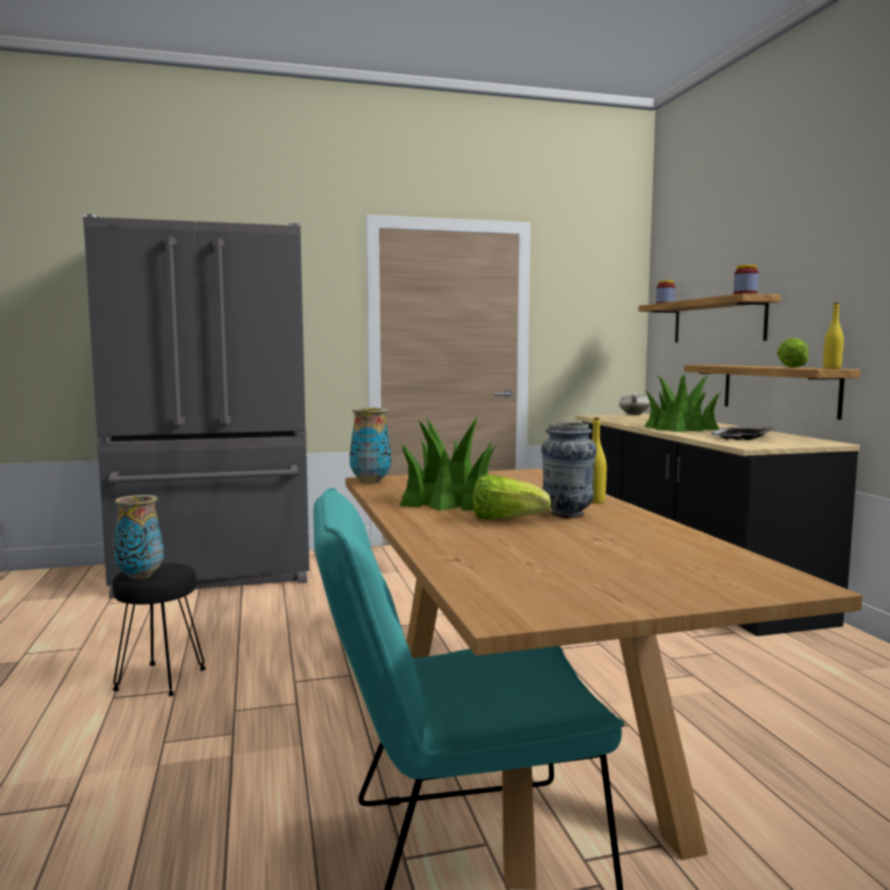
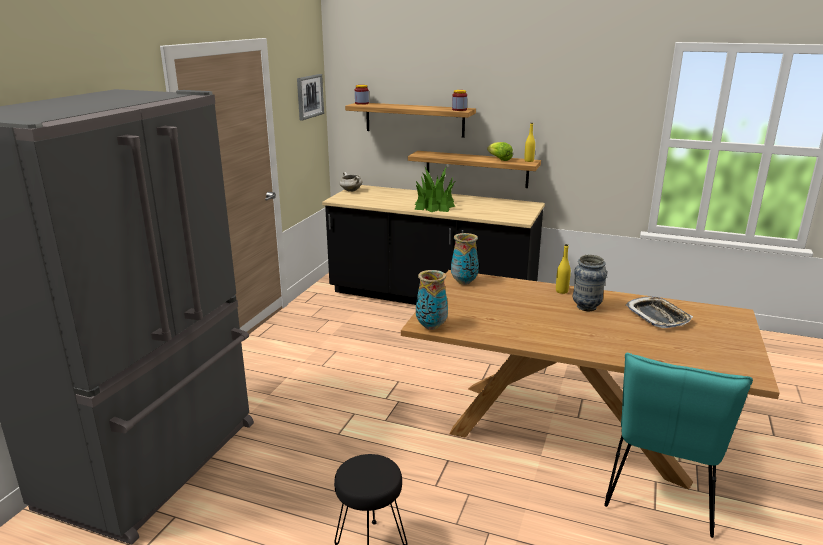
camera: 55 degrees left, 15 degrees up
(141, 576) = (378, 481): vase -> vase (464, 282)
(448, 500) = (521, 323): potted plant -> none
(506, 520) = (587, 325): lettuce -> none
(609, 298) = (309, 96): none -> picture
(743, 438) = (494, 210): tray -> tray (658, 316)

